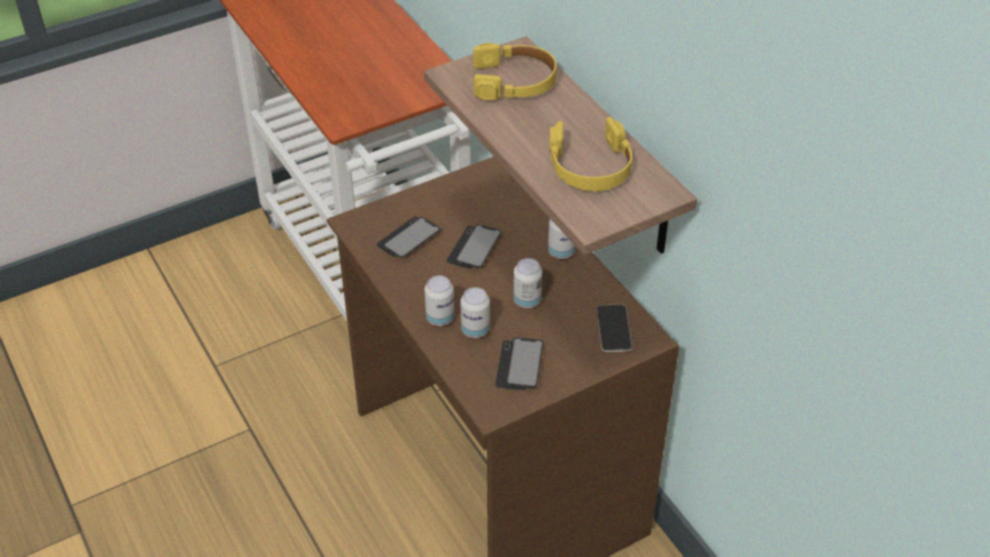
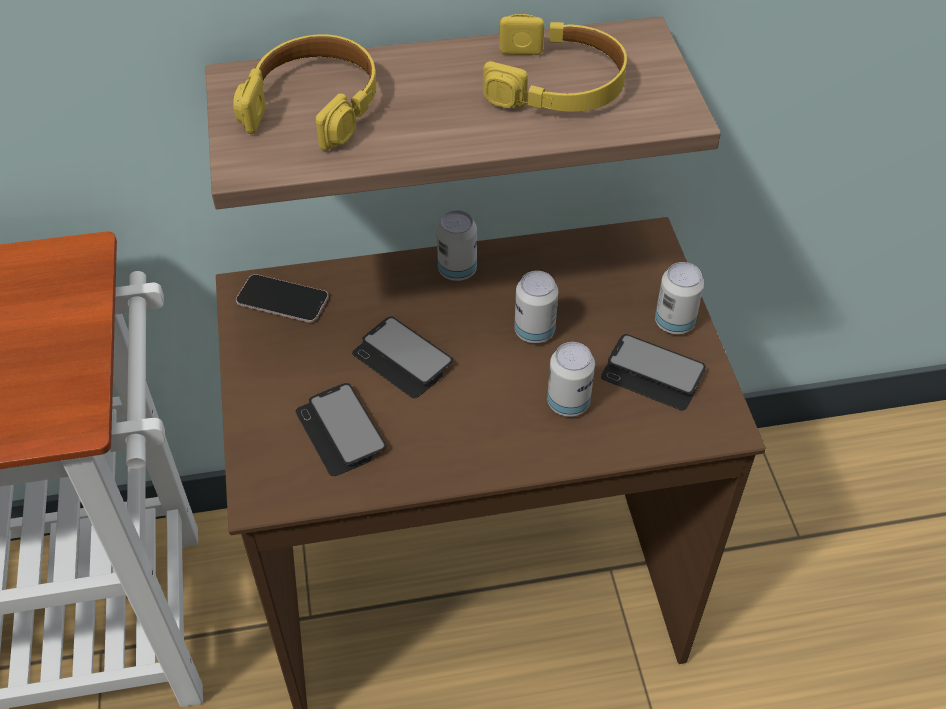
camera: 70 degrees left, 5 degrees up
(440, 318) = (528, 437): can -> can (674, 323)
(613, 329) = (621, 263): phone -> phone (282, 299)

